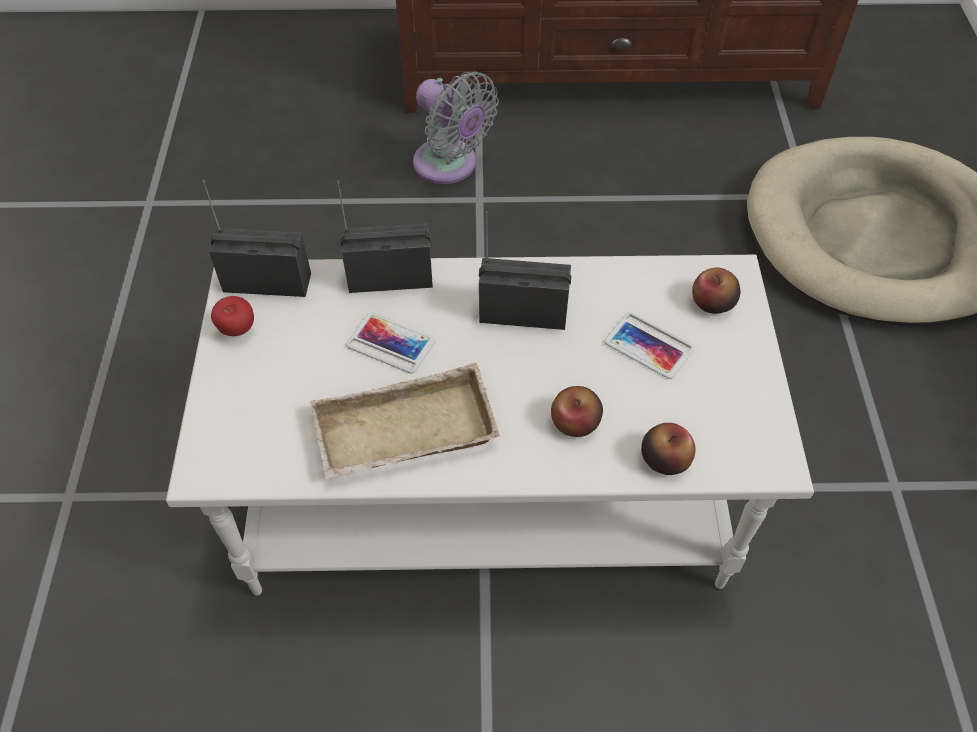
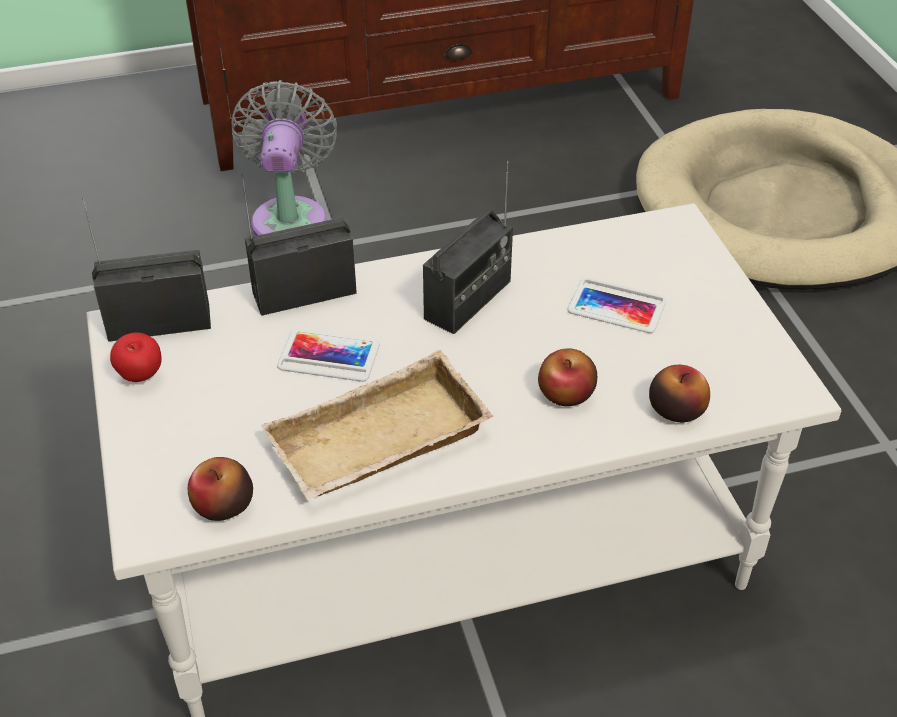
camera: 15 degrees left, 10 degrees down
(450, 166) = (290, 216): grey fan -> grey fan turned 120 degrees counterclockwise
(523, 313) = (468, 300): radio -> radio turned 135 degrees clockwise
(712, 303) = (667, 254): apple -> apple (223, 505)

